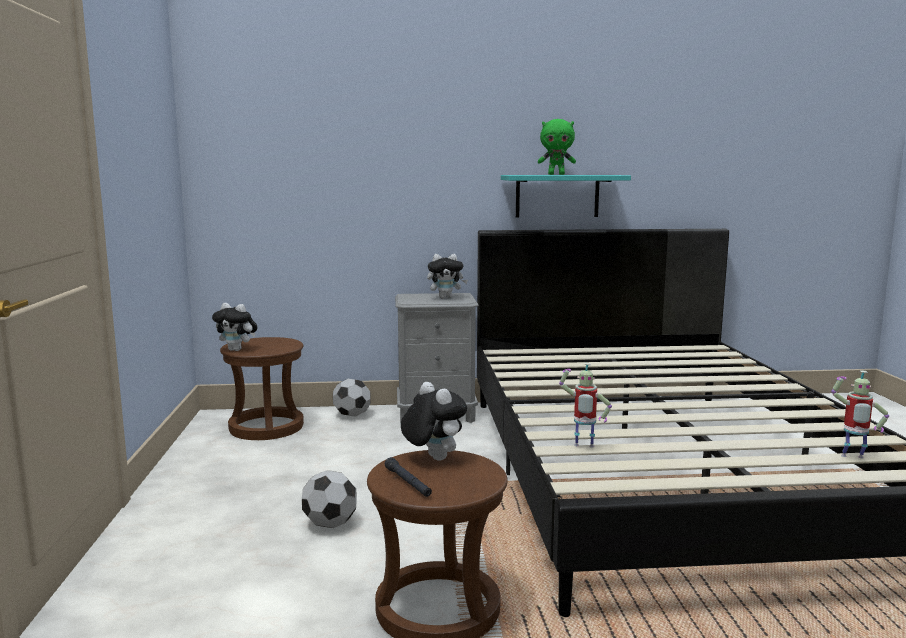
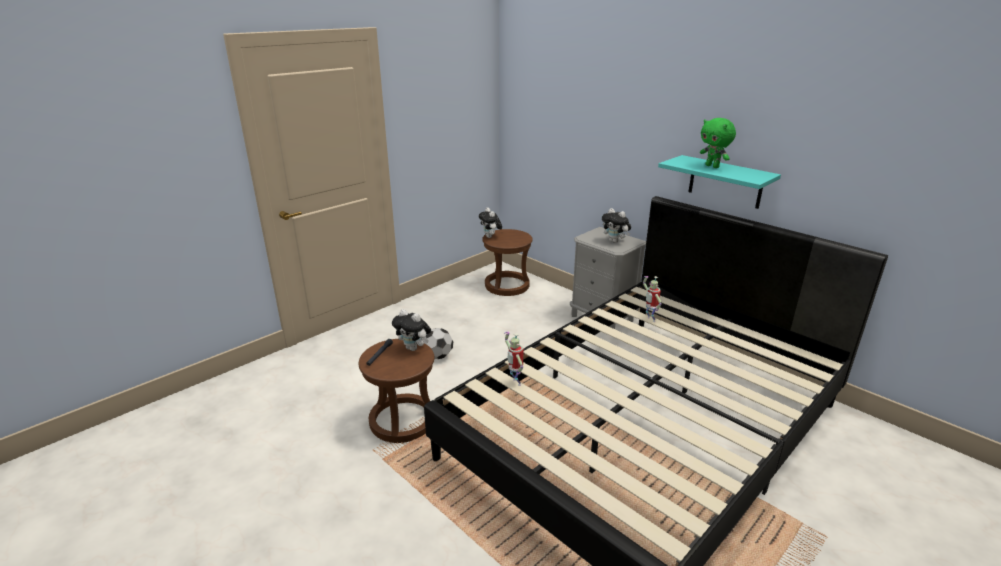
camera: 50 degrees right, 15 degrees up
(352, 415) = (557, 297): football -> none
(432, 458) = (414, 348): plush toy -> plush toy turned 105 degrees clockwise
(852, 458) = (638, 490): toy robot -> toy robot (649, 319)

